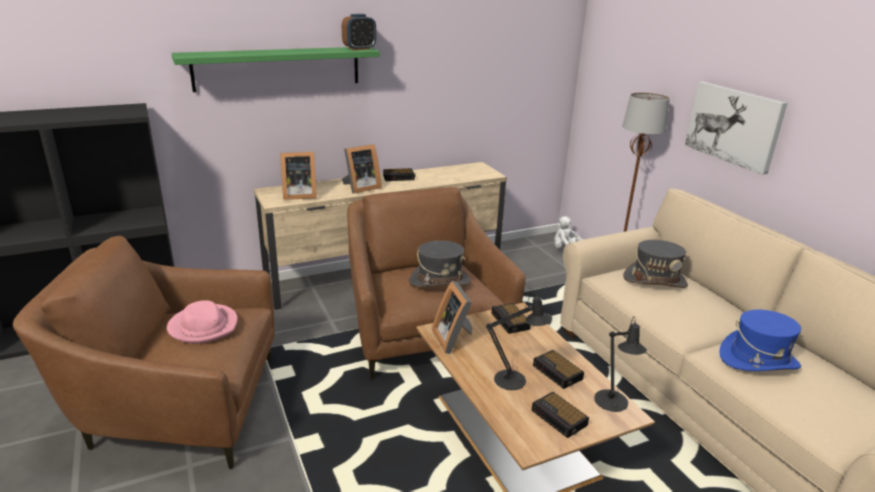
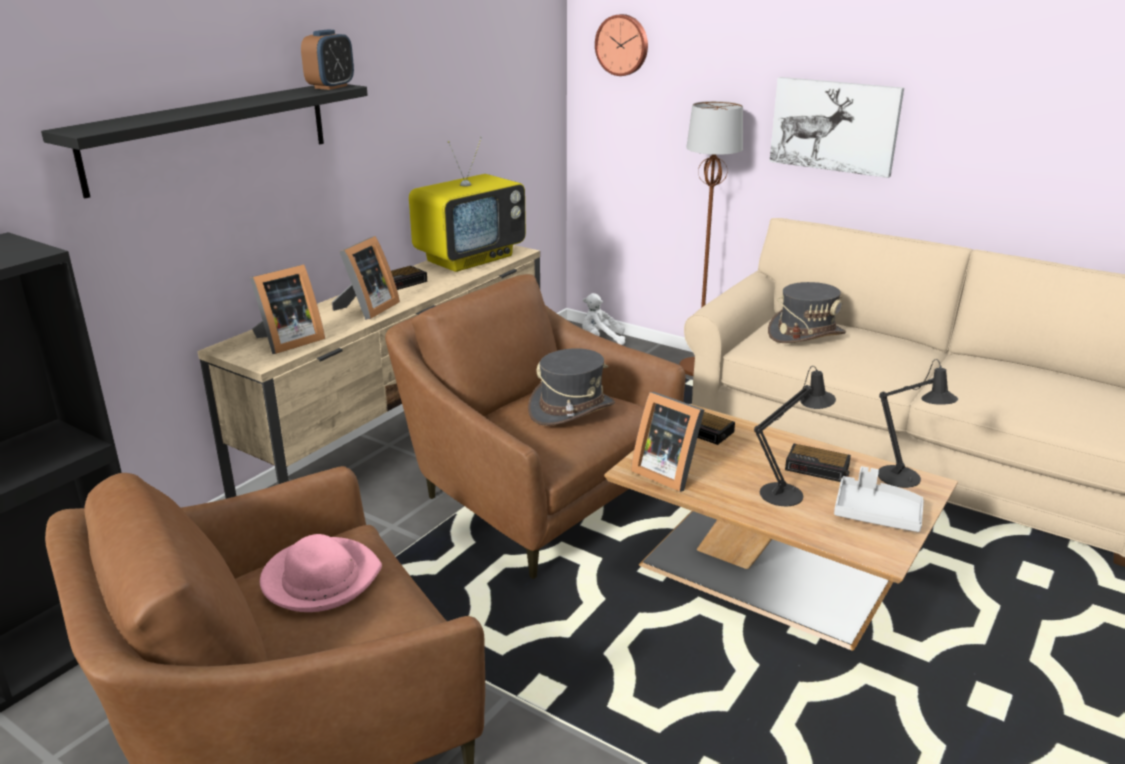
camera: 30 degrees left, 0 degrees up
(278, 68) = (211, 135): green shelf -> black shelf
(457, 172) = (470, 258): none -> television
(560, 418) = (876, 514): alarm clock -> grey tray
(611, 44) = (622, 45): none -> wall clock
(758, 360) = (985, 384): blue hat -> none

